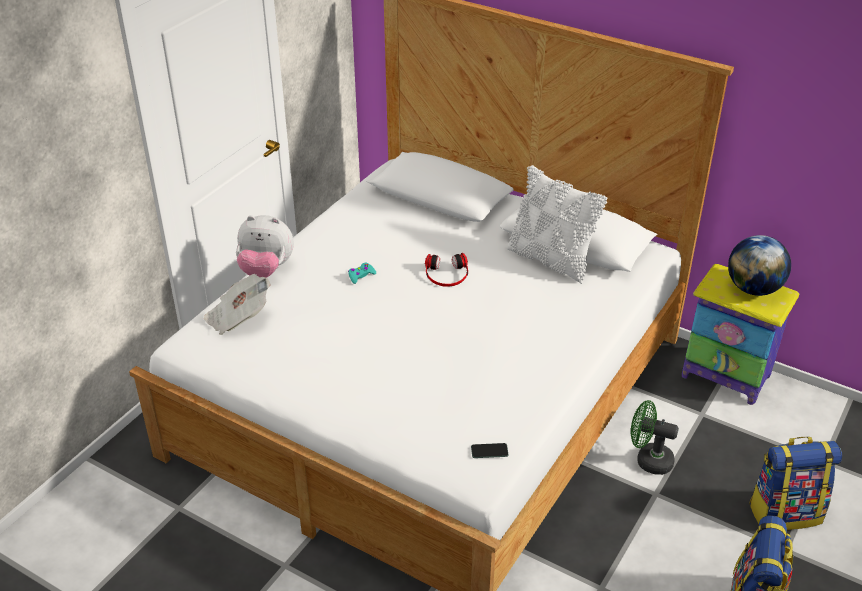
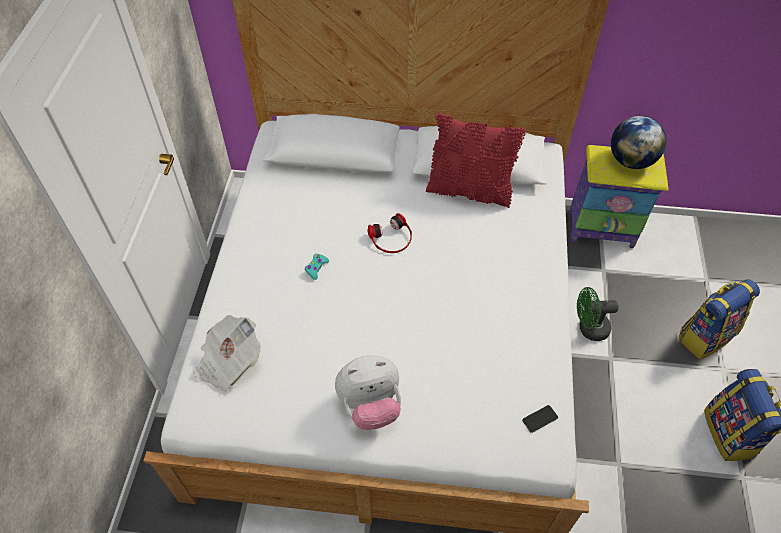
camera: 25 degrees left, 15 degrees up
(266, 270) = (221, 294): plush toy -> plush toy (370, 405)
(551, 260) = (469, 191): white pillow -> red pillow

